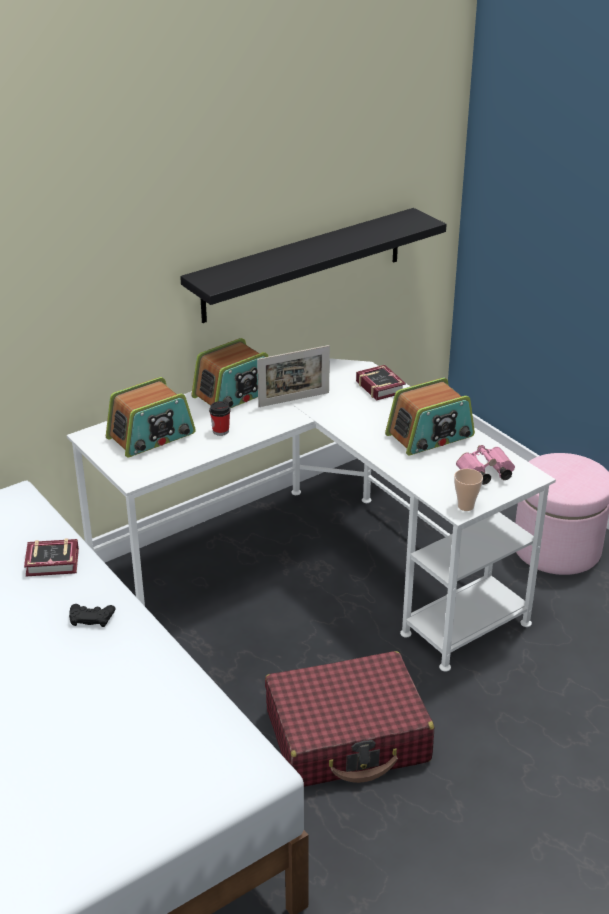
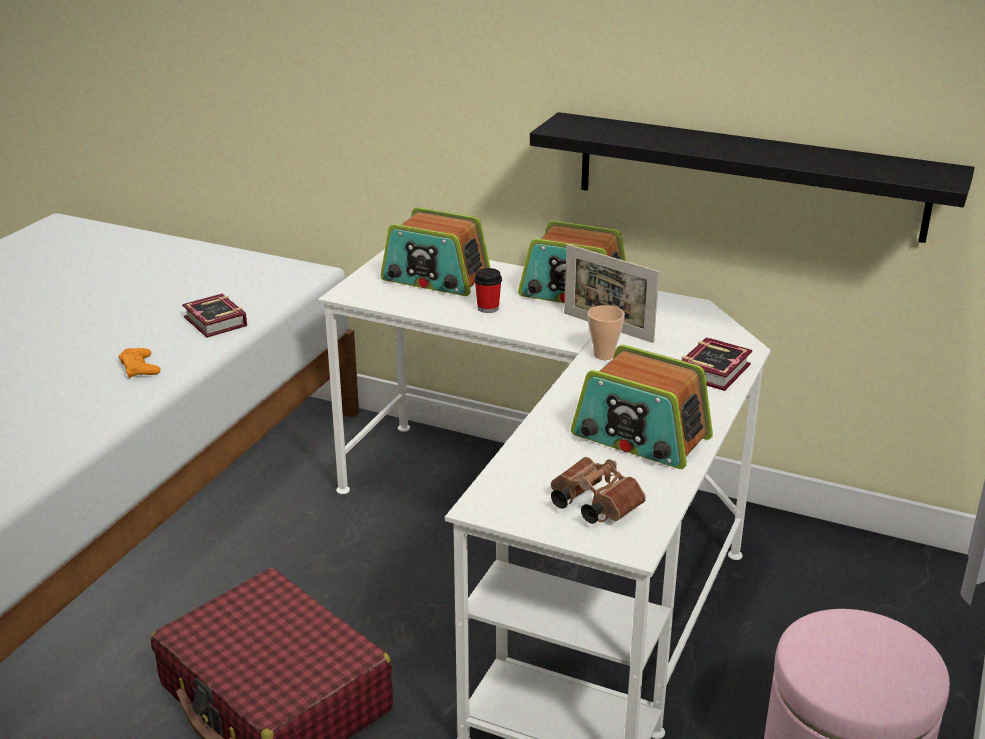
camera: 60 degrees right, 5 degrees down
(91, 618) = (140, 367): black game controller -> orange game controller
(465, 506) = (496, 510): cup -> cup (604, 355)
(484, 475) = (591, 505): pink binoculars -> brown binoculars

